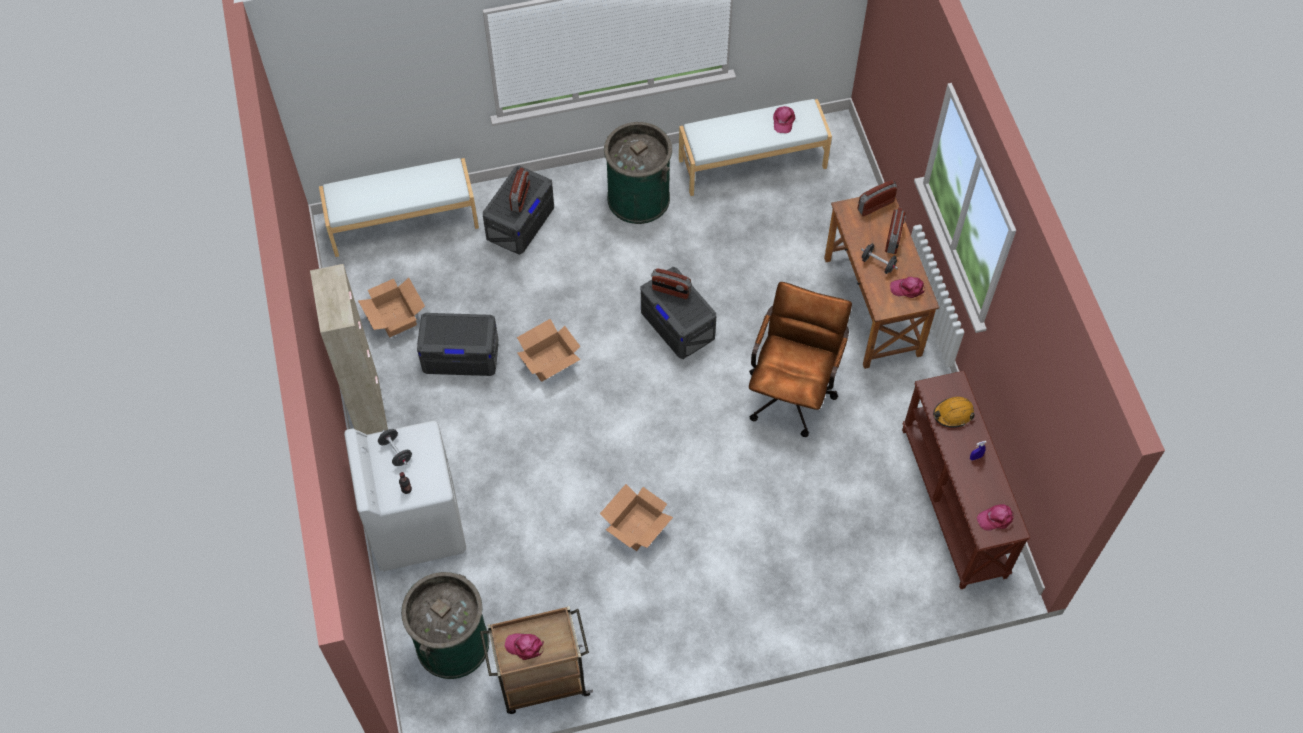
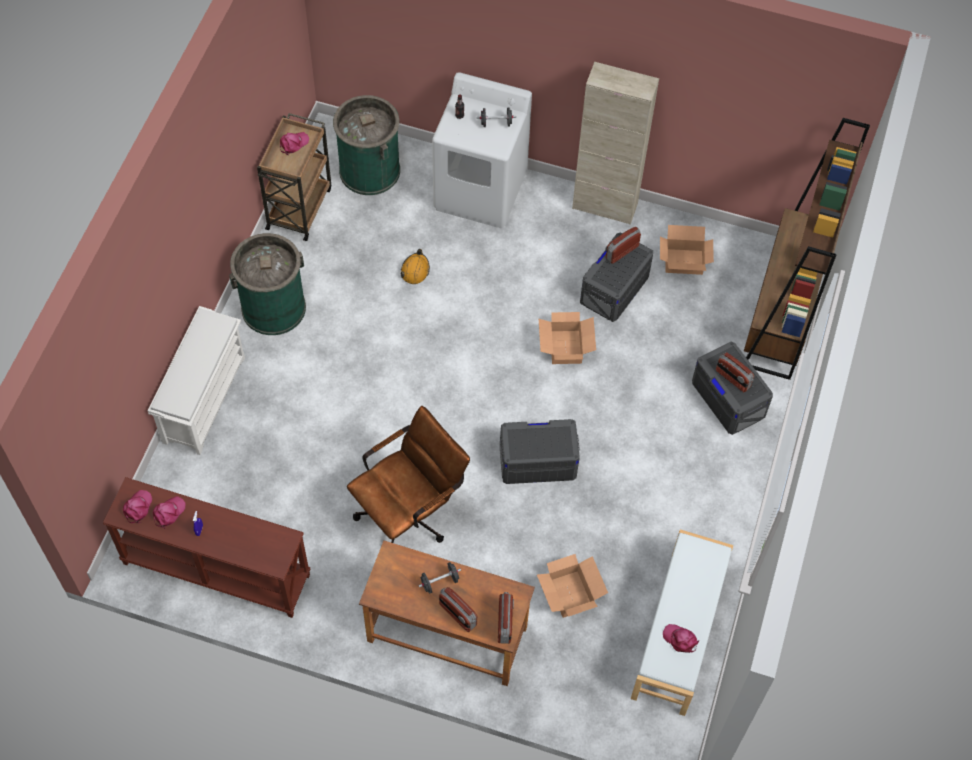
camera: 120 degrees right, 0 degrees up
(403, 222) = (782, 311): white bench -> brown bookcase
(637, 527) = (371, 328): cardboard box -> cardboard box (569, 595)
(638, 198) = (697, 508): green trash can -> green trash can (273, 307)
(671, 291) = (554, 441): radio -> radio (621, 251)
(792, 390) = (410, 512): brown office chair -> brown office chair turned 90 degrees counterclockwise
(810, 623) = (204, 398): none -> white shoe rack
(908, 288) = (396, 589): pink cap -> pink cap (168, 513)
(953, 414) = (250, 540): orange hard hat -> orange hard hat (415, 270)

